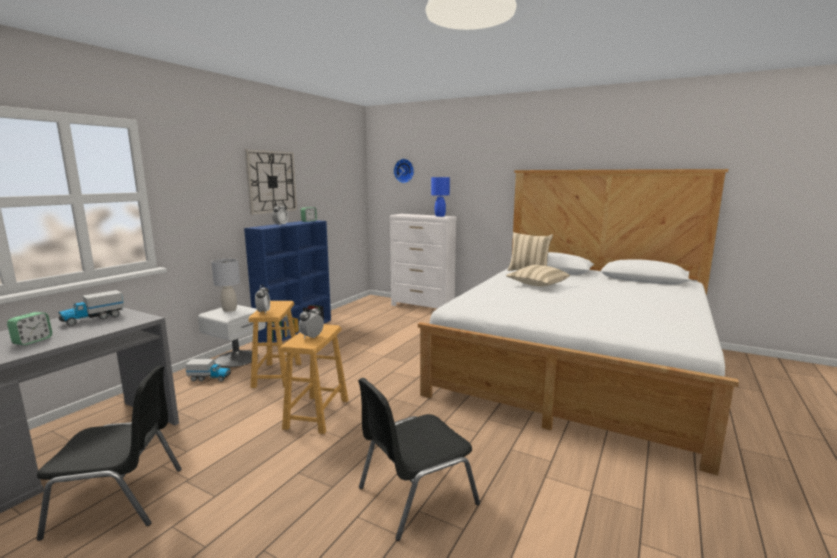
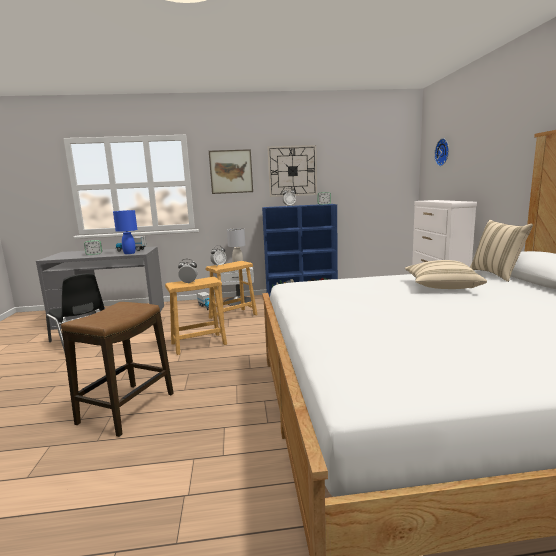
camera: 55 degrees right, 0 degrees up
(203, 180) = (231, 171): none -> picture
(415, 495) = (127, 408): black chair -> stool
(440, 216) = (456, 201): blue table lamp -> blue table lamp (129, 253)

